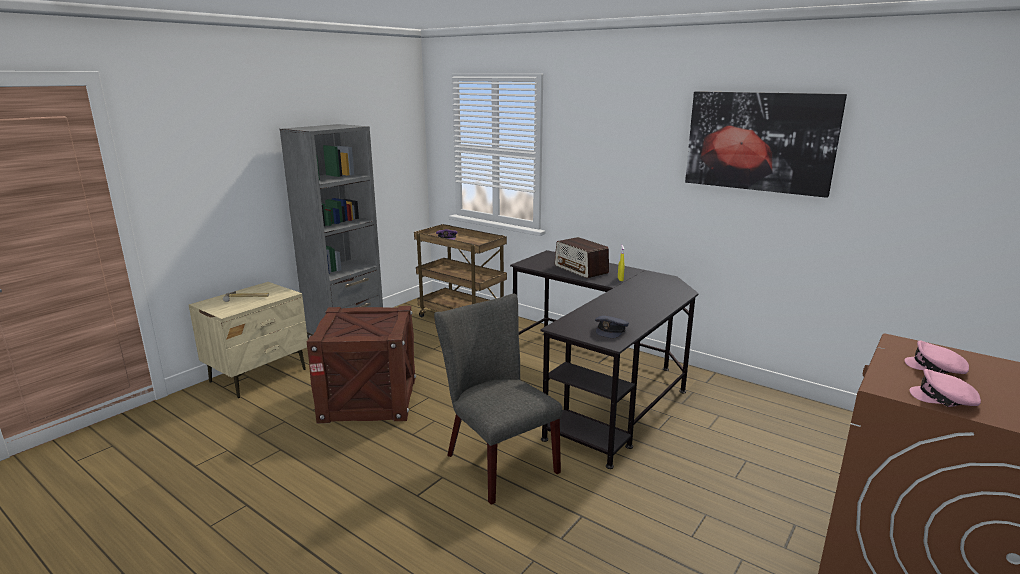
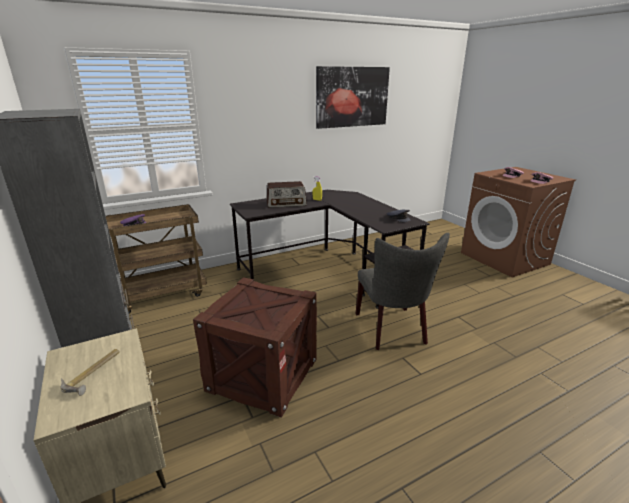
camera: 65 degrees left, 5 degrees up
(496, 460) = (392, 331): grey chair -> grey chair turned 90 degrees counterclockwise

